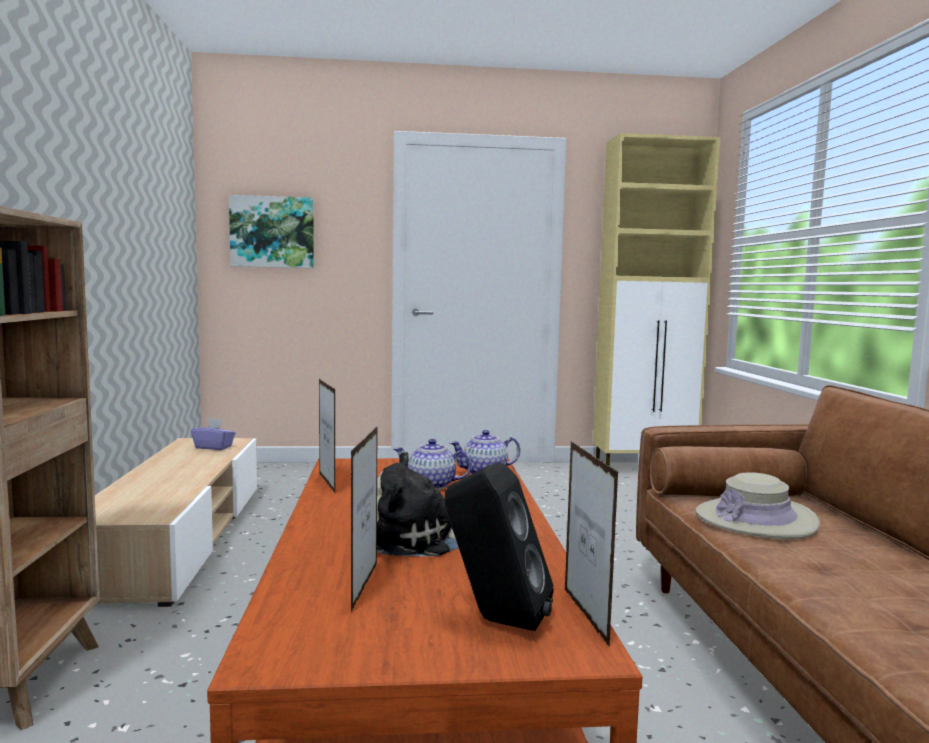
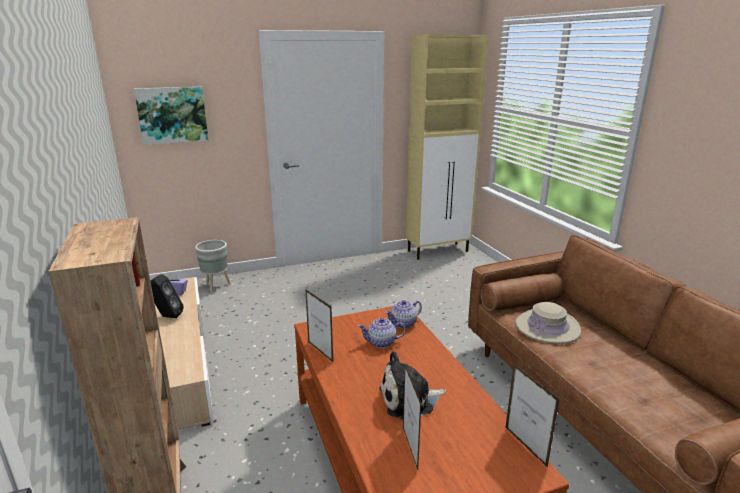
camera: 15 degrees left, 15 degrees up
(295, 472) = (216, 286): none -> grey planter
(495, 621) = (488, 460): black speaker -> black speaker (166, 316)

